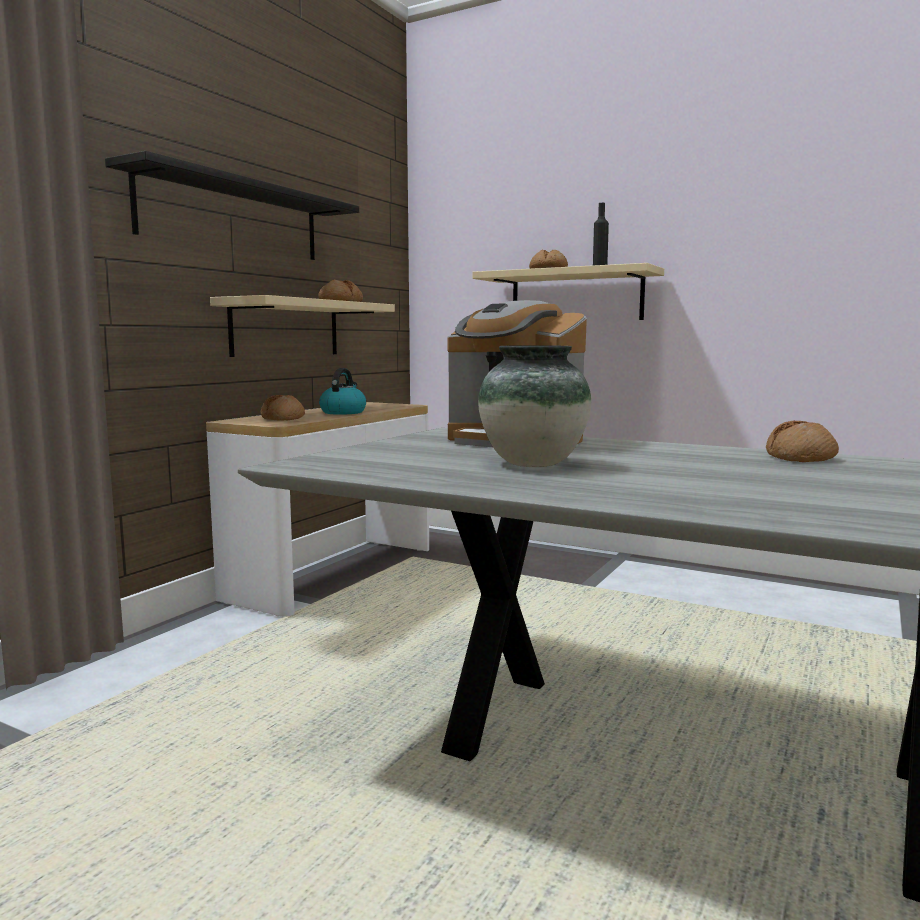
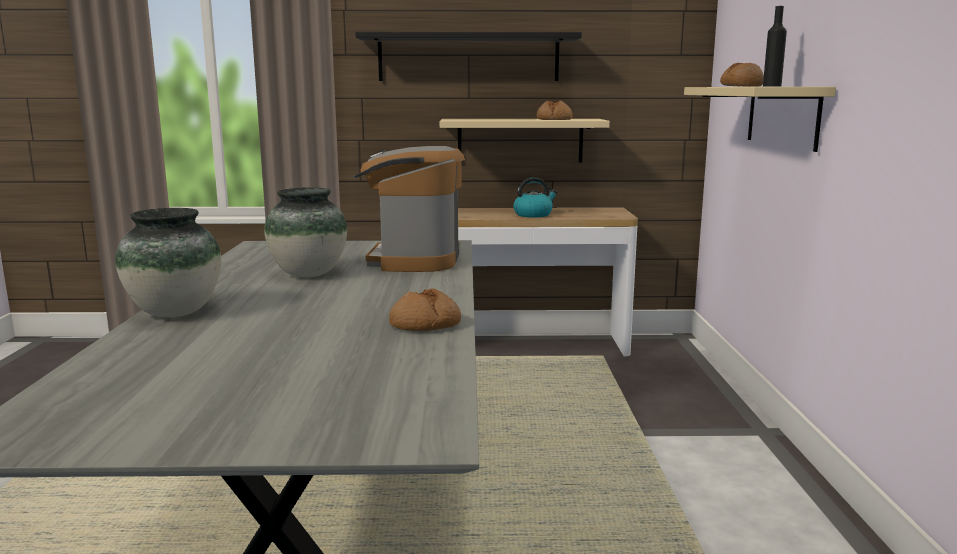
camera: 60 degrees right, 5 degrees up
(283, 418) = (472, 213): bread -> none
(695, 506) = (175, 312): none -> vase

